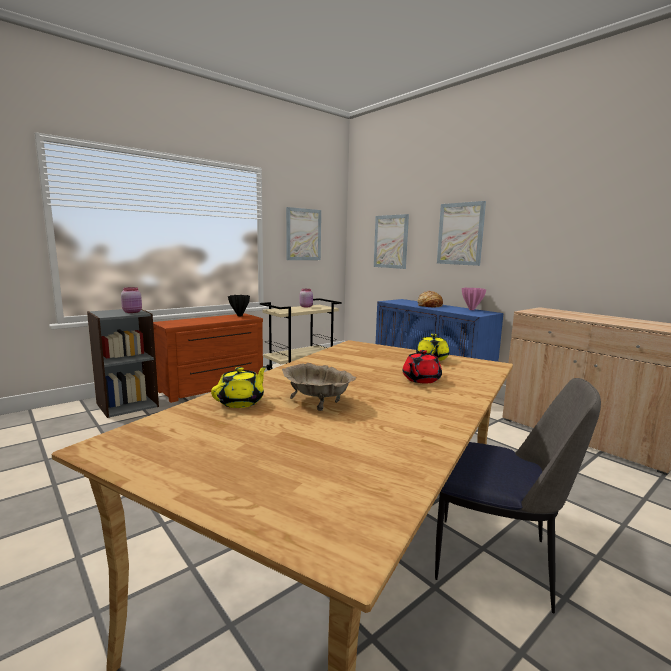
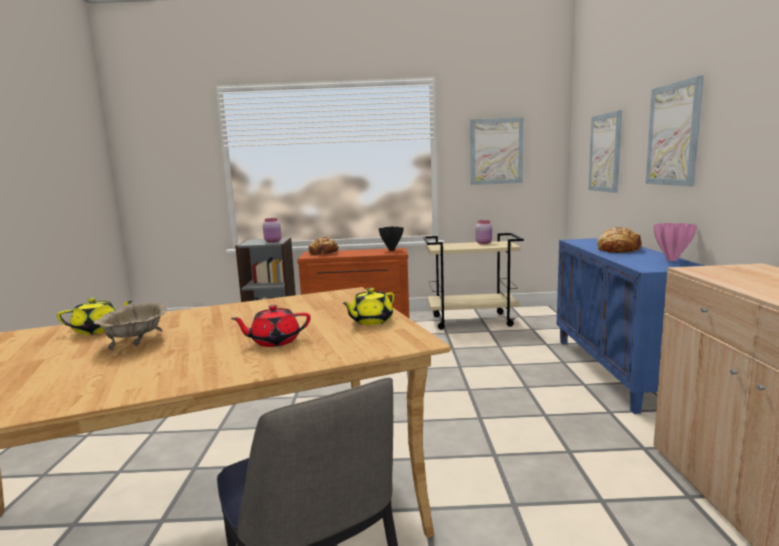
camera: 40 degrees right, 0 degrees up
(180, 322) = (324, 253): none -> bread

